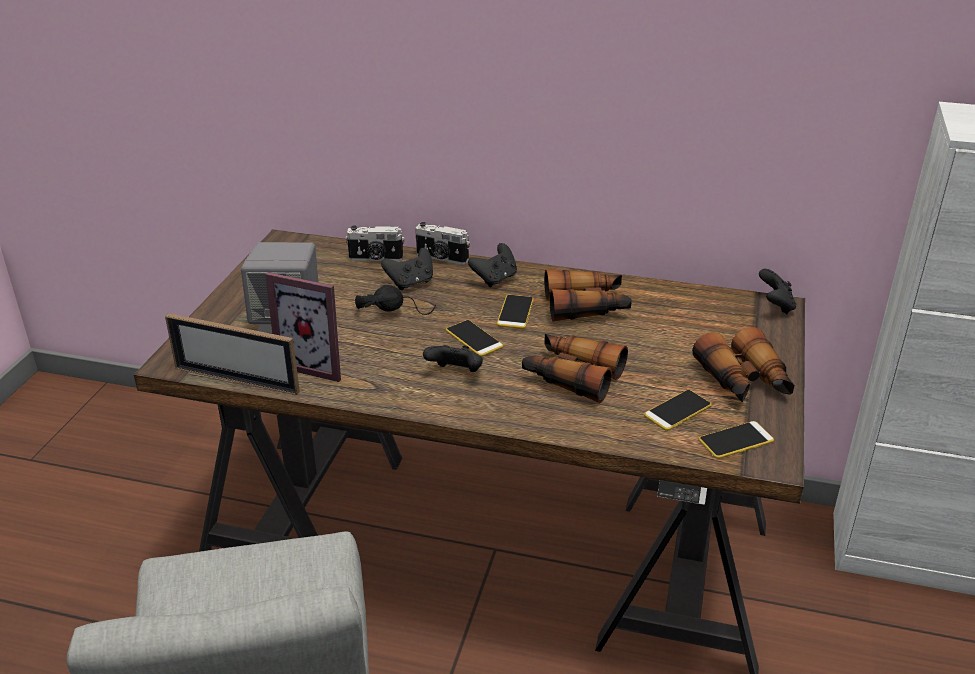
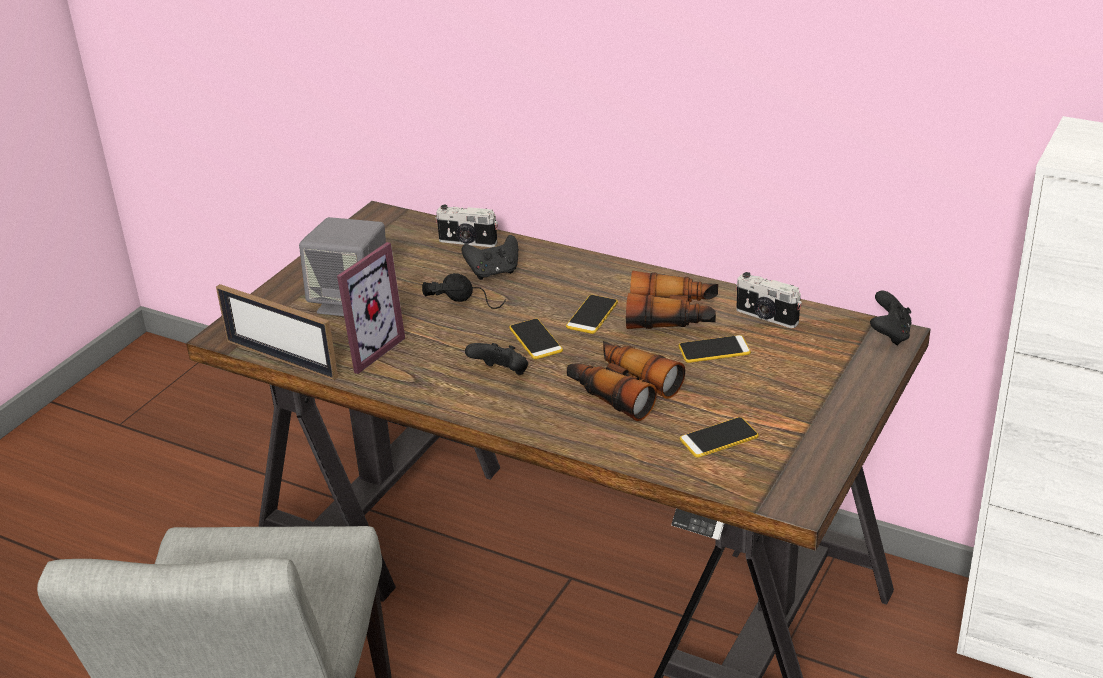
camera: 15 degrees right, 0 degrees up
(317, 363) = (365, 350): picture frame -> picture frame turned 90 degrees counterclockwise
(441, 258) = (538, 248): camera -> camera (766, 317)
(495, 279) = (586, 276): black game controller -> none
(735, 440) = (766, 476): phone -> phone (714, 350)
(744, 382) = (808, 415): binoculars -> none

